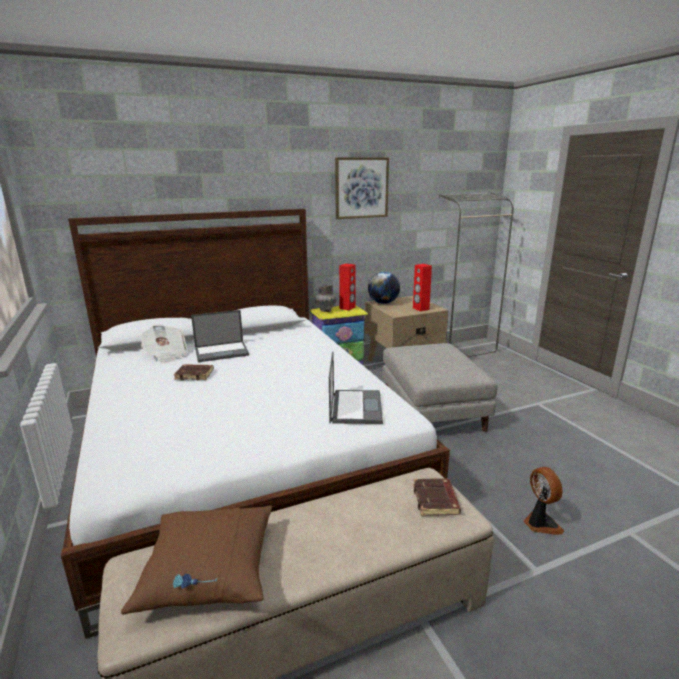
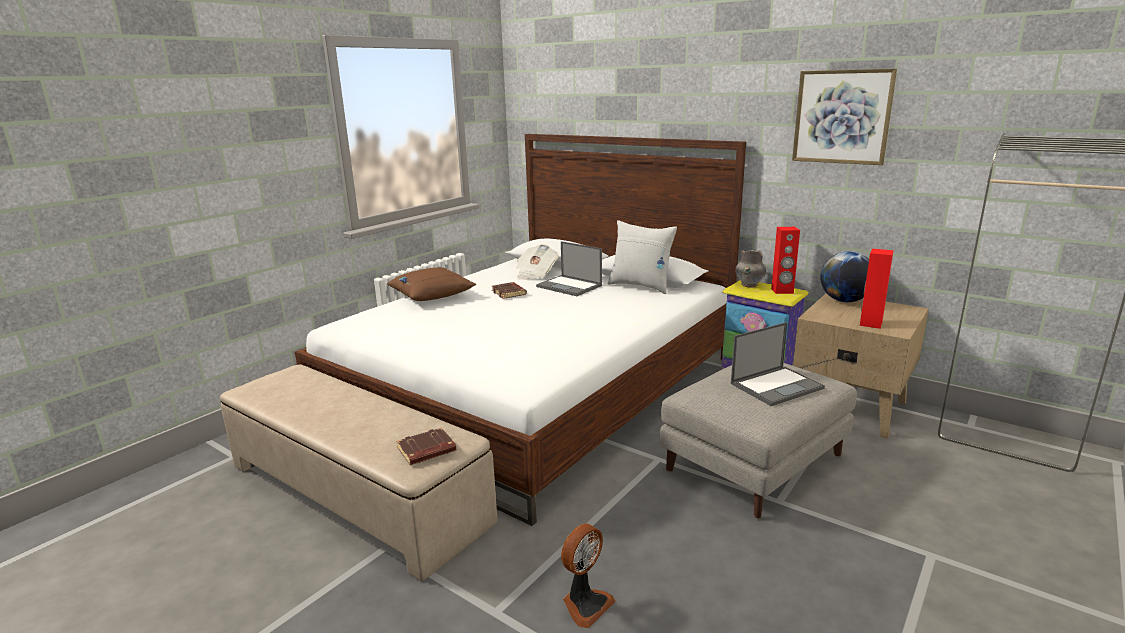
camera: 60 degrees right, 0 degrees up
(208, 572) = (295, 392): brown pillow -> brown pillow (432, 296)
(268, 334) = (640, 287): none -> grey pillow
(355, 406) = (520, 362): laptop -> laptop (777, 385)

